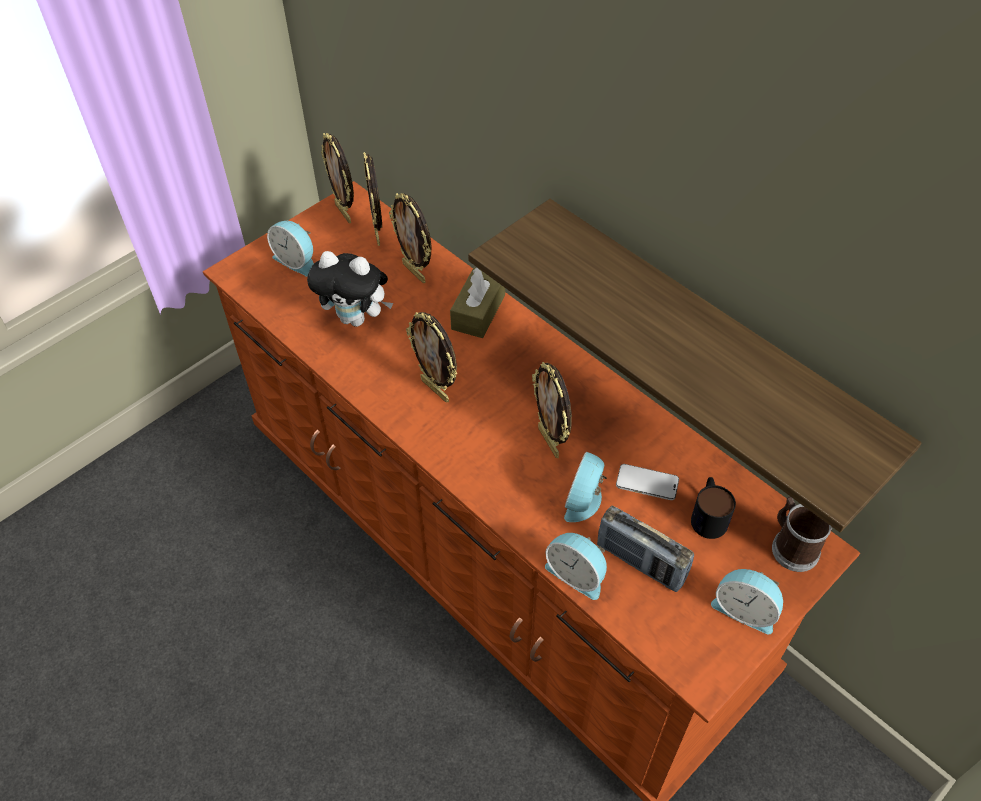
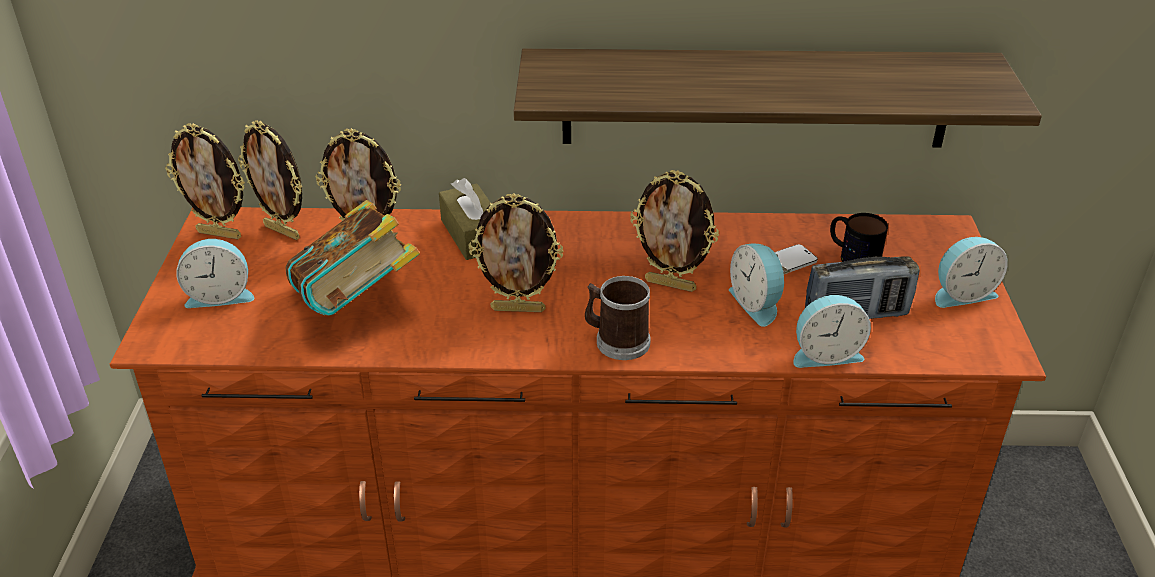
camera: 45 degrees left, 15 degrees down
(356, 318) = (357, 303): plush toy -> book
(792, 546) = (930, 238): mug -> mug (617, 341)

